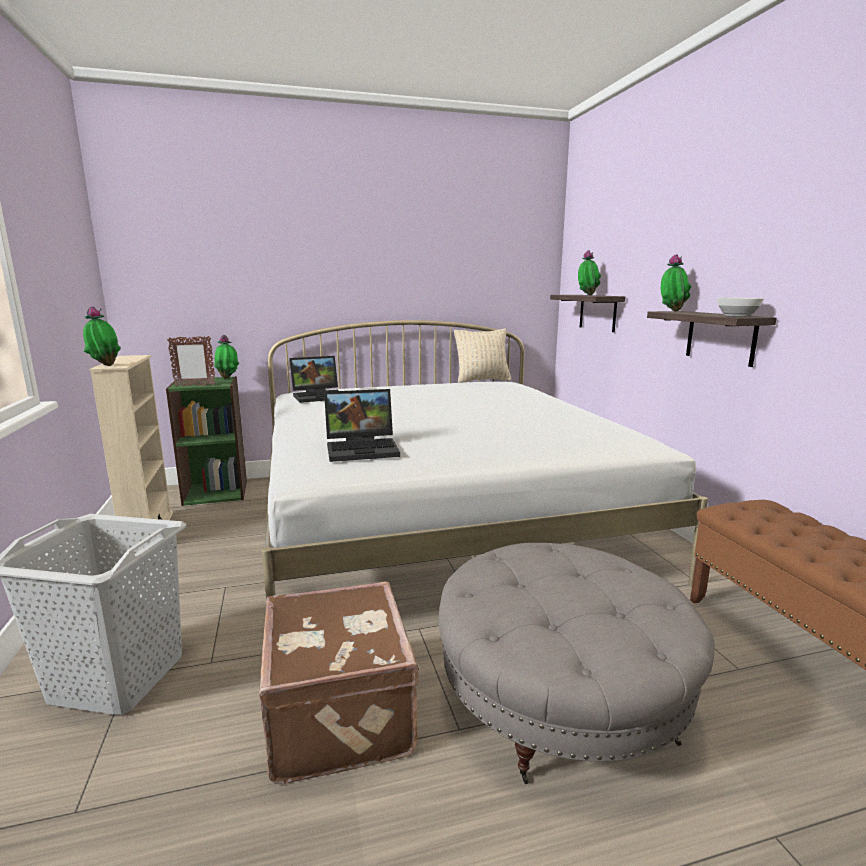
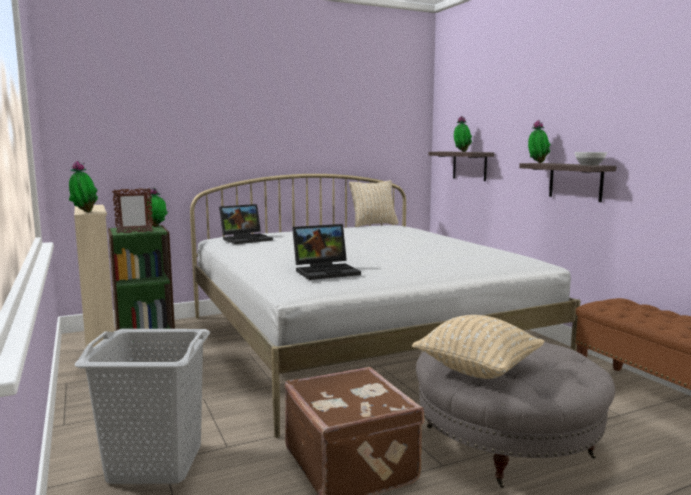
camera: 10 degrees left, 5 degrees down
(511, 610) = (477, 369): none -> beige pillow

